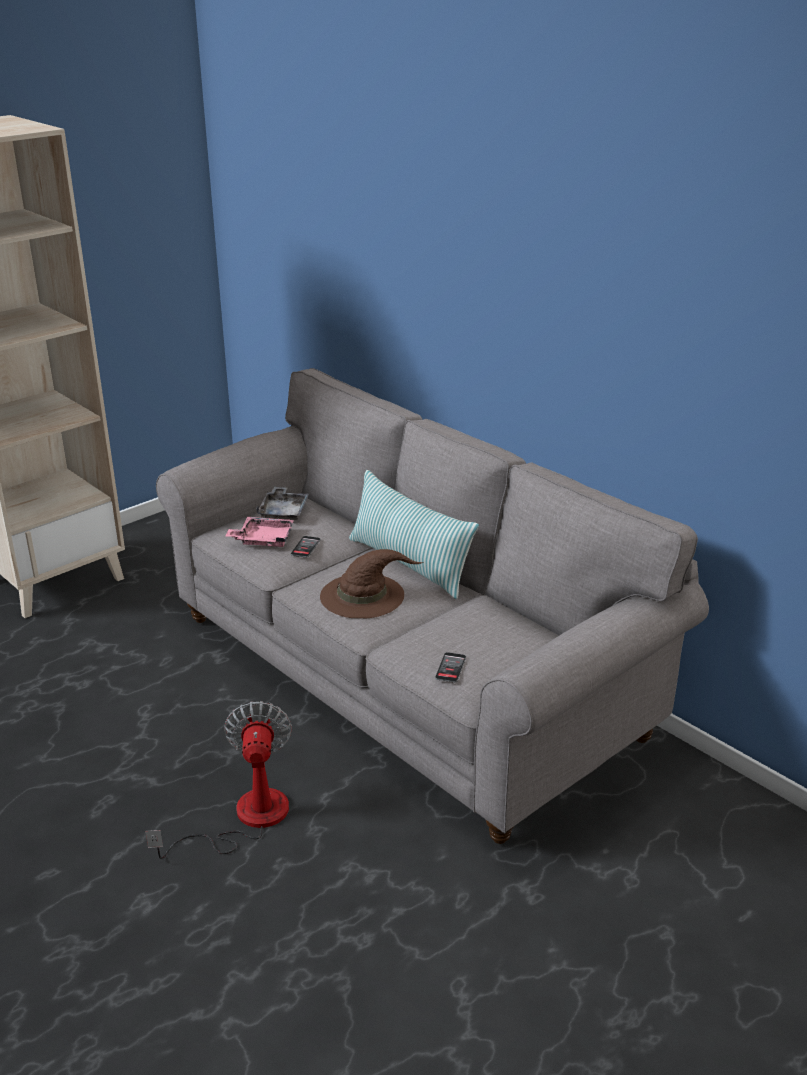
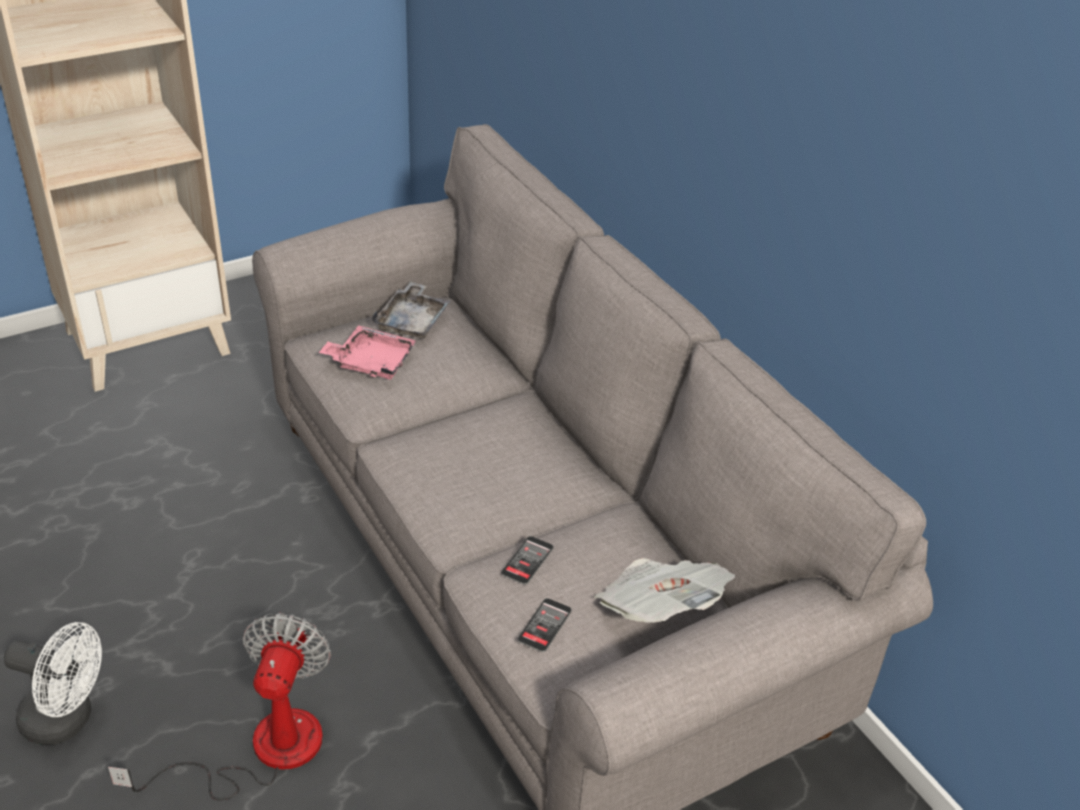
camera: 10 degrees right, 10 degrees up
(87, 826) = (67, 720): none -> white fan
(305, 547) = (421, 384): phone -> phone (527, 561)
(363, 595) = (472, 476): brown hat -> none
(409, 564) = (551, 434): pillow -> none
(525, 647) = (659, 610): none -> newspaper

